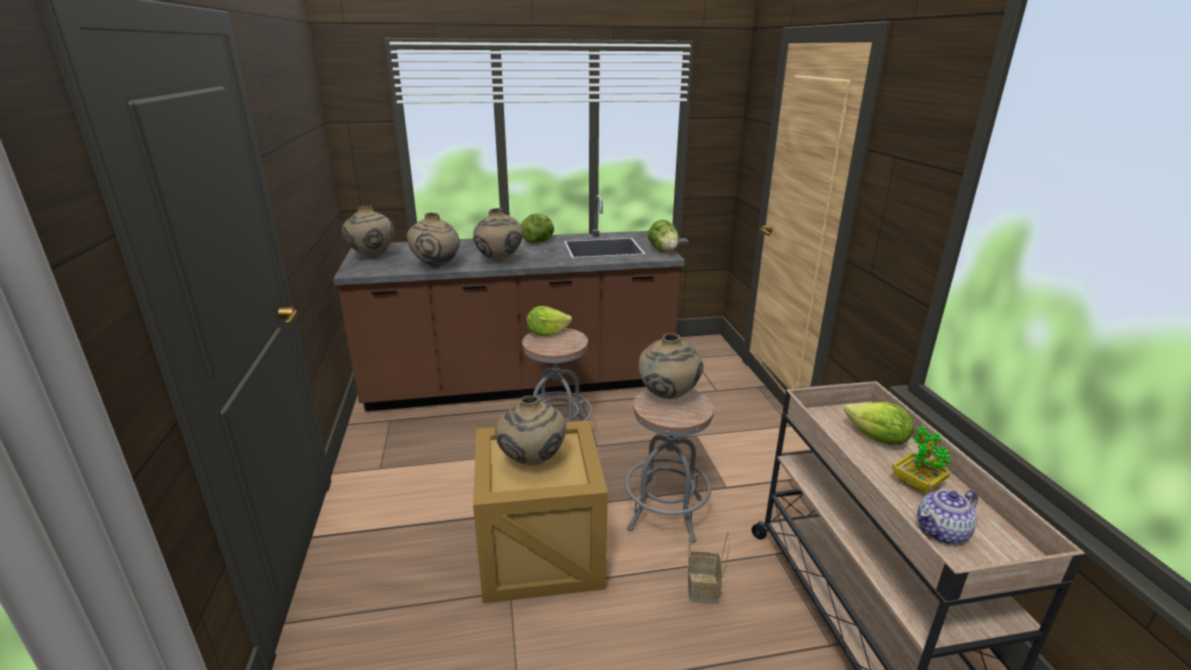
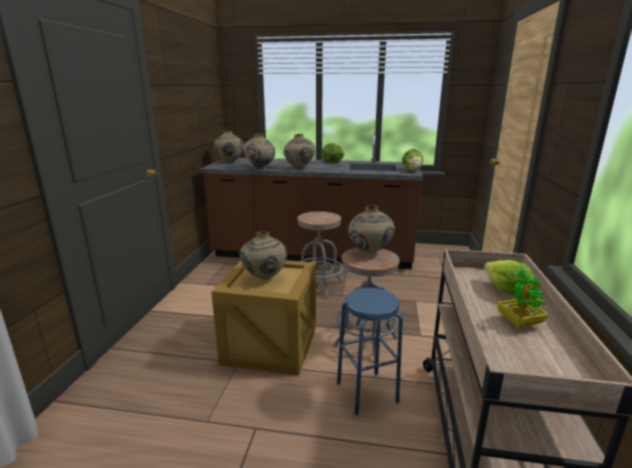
camera: 20 degrees right, 5 degrees down
(546, 333) = (316, 213): lettuce -> none
(703, 589) = (367, 392): basket -> blue stool
(942, 532) = (518, 354): teapot -> none

